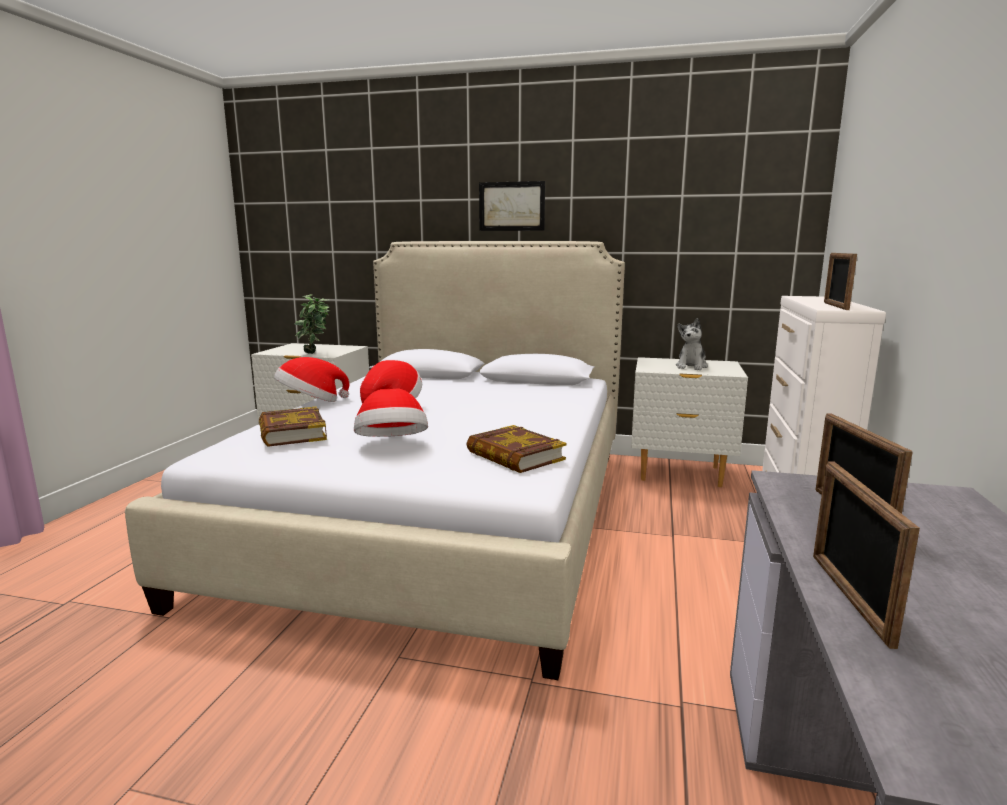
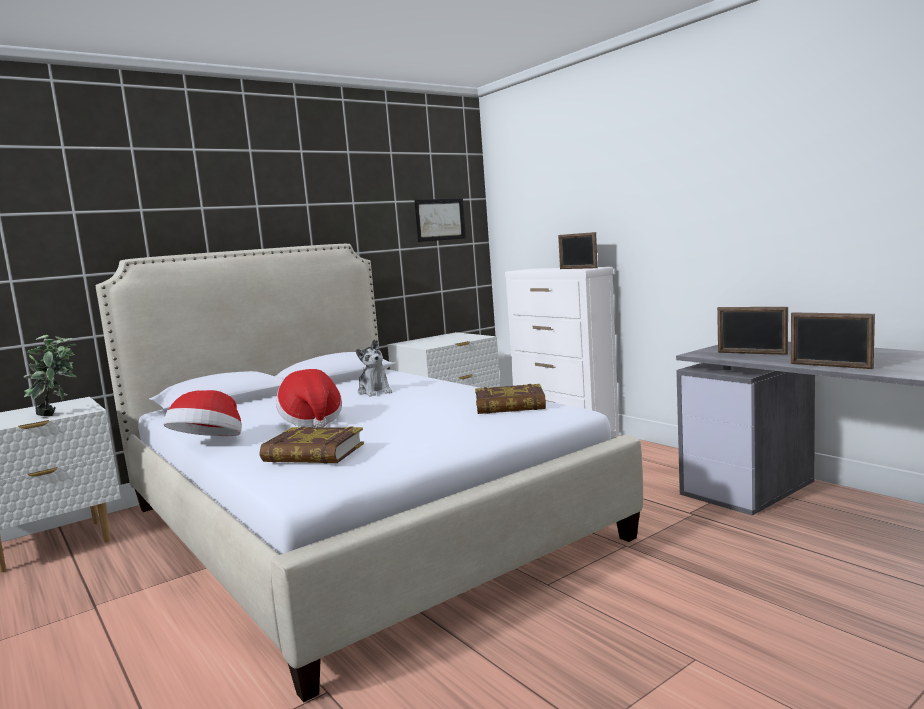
camera: 50 degrees left, 5 degrees down
(392, 445) = (416, 430): hat -> none
(511, 206) = (252, 214): picture -> picture (440, 219)
(691, 366) = (445, 339): plush toy -> plush toy (375, 392)

